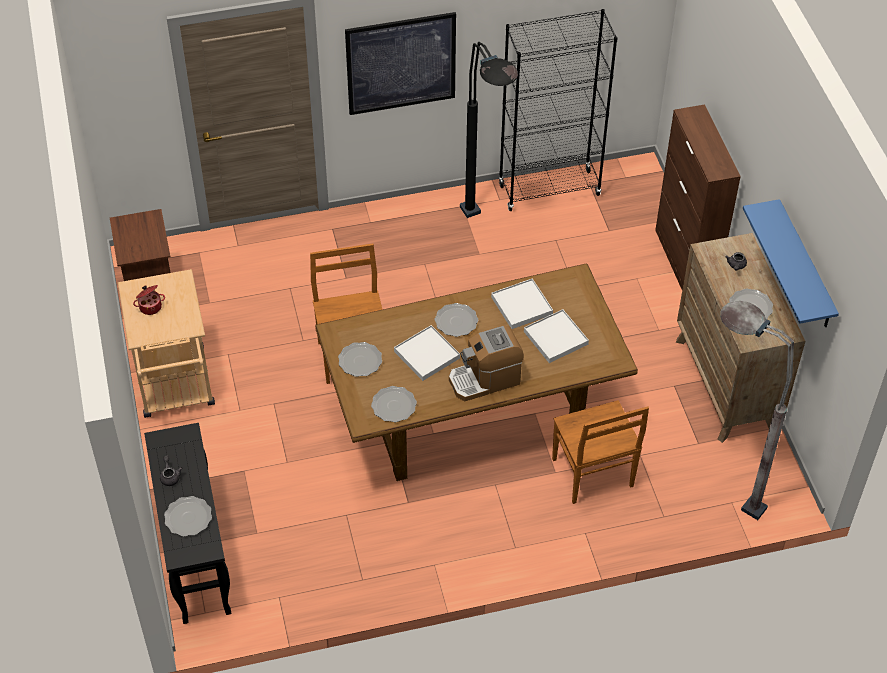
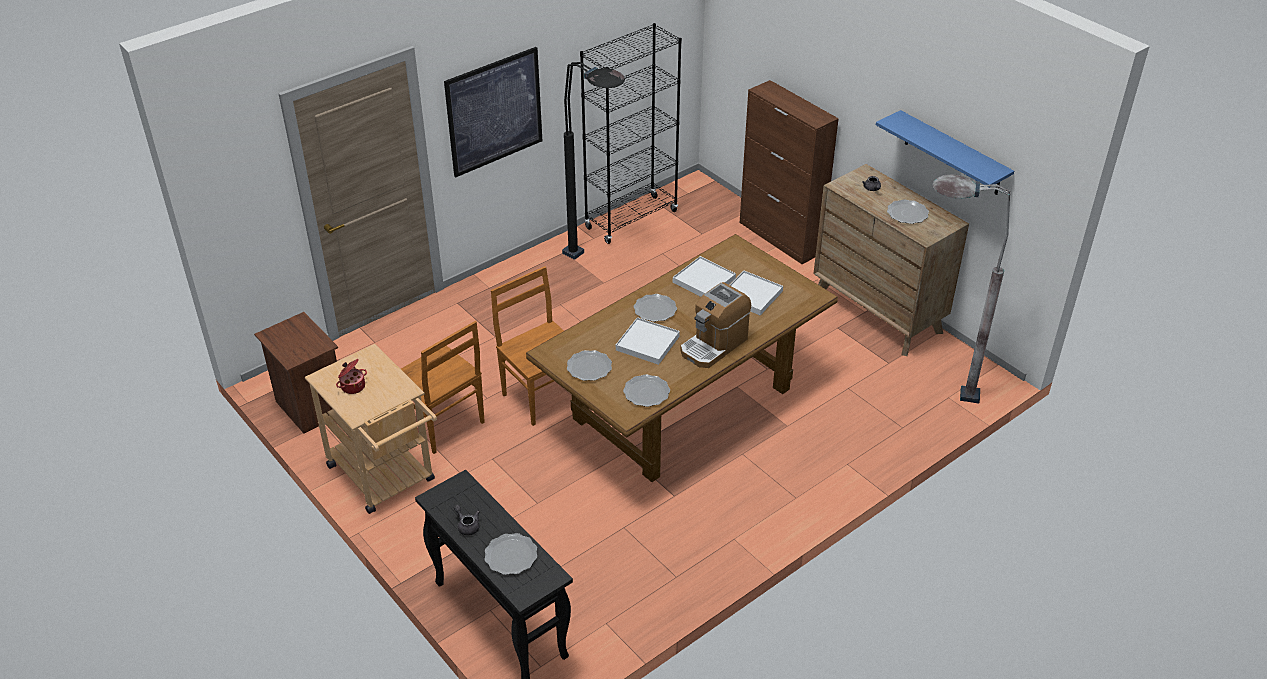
camera: 25 degrees left, 10 degrees down
(593, 475) = (820, 416): brown chair -> brown chair (443, 425)

